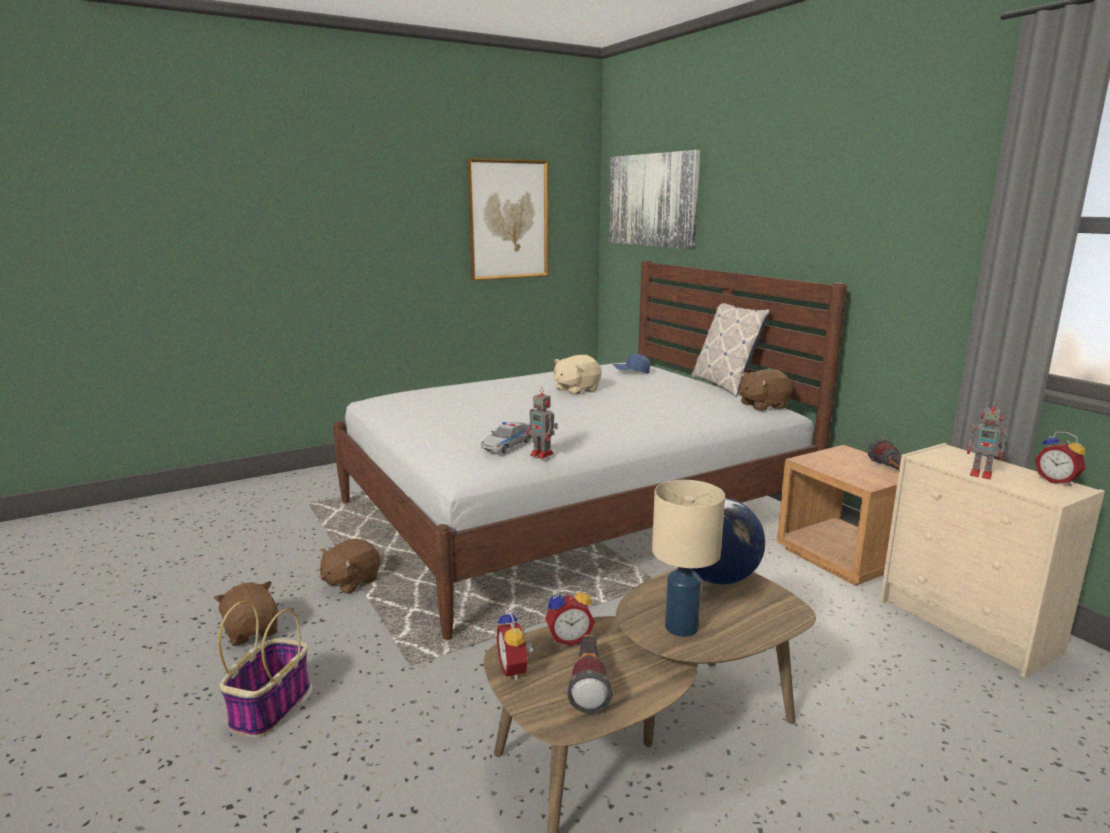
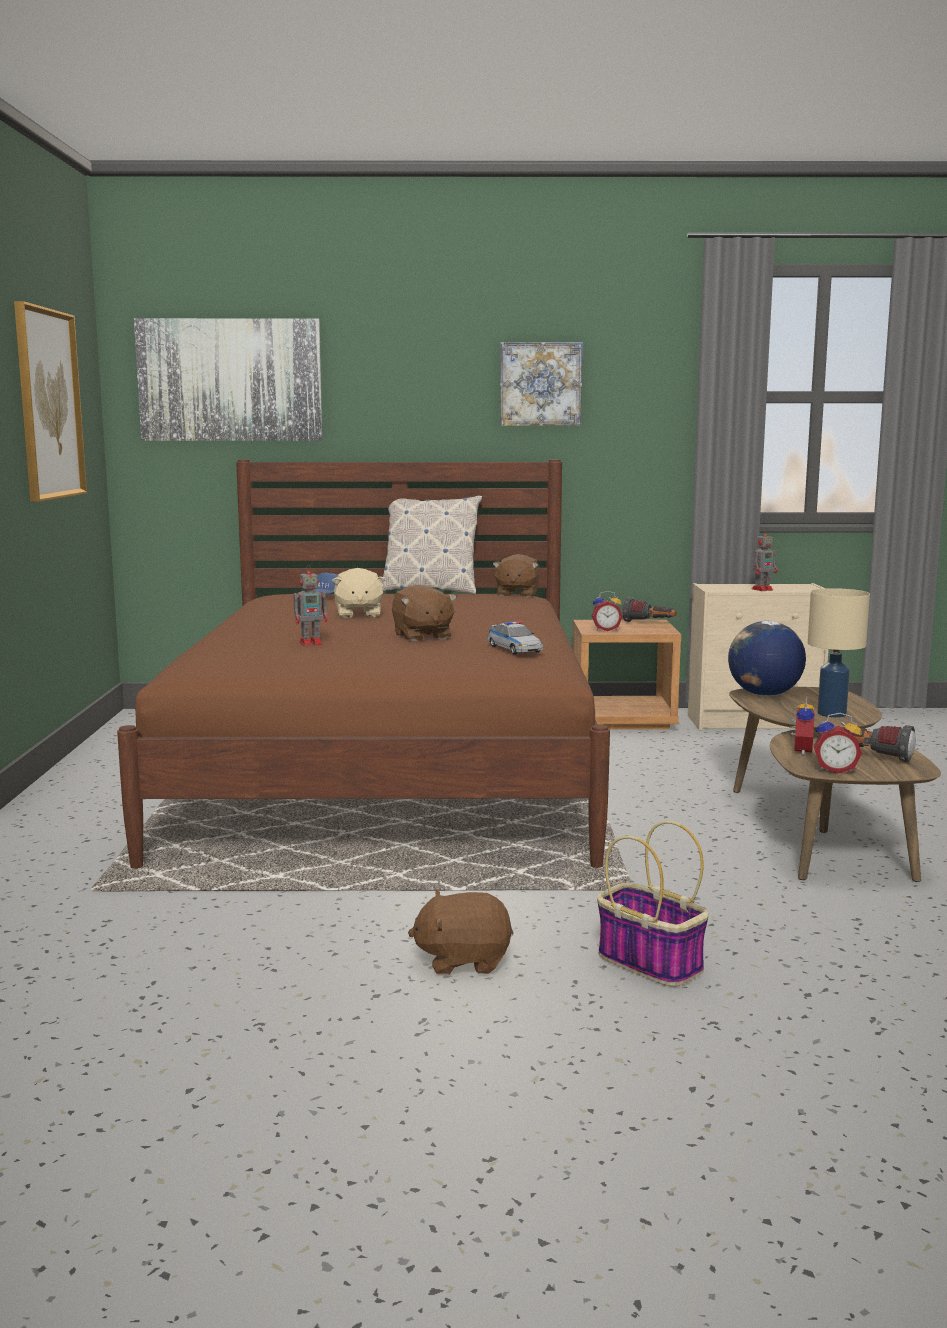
camera: 60 degrees left, 5 degrees down
(350, 582) = (403, 894): brown plush toy -> brown plush toy (422, 636)
(543, 454) = (557, 646): toy robot -> toy robot (312, 643)
(571, 513) = (389, 773): white bed -> brown bed
(846, 205) = (540, 384): none -> picture
(1057, 481) = (789, 584): alarm clock -> alarm clock (606, 630)

